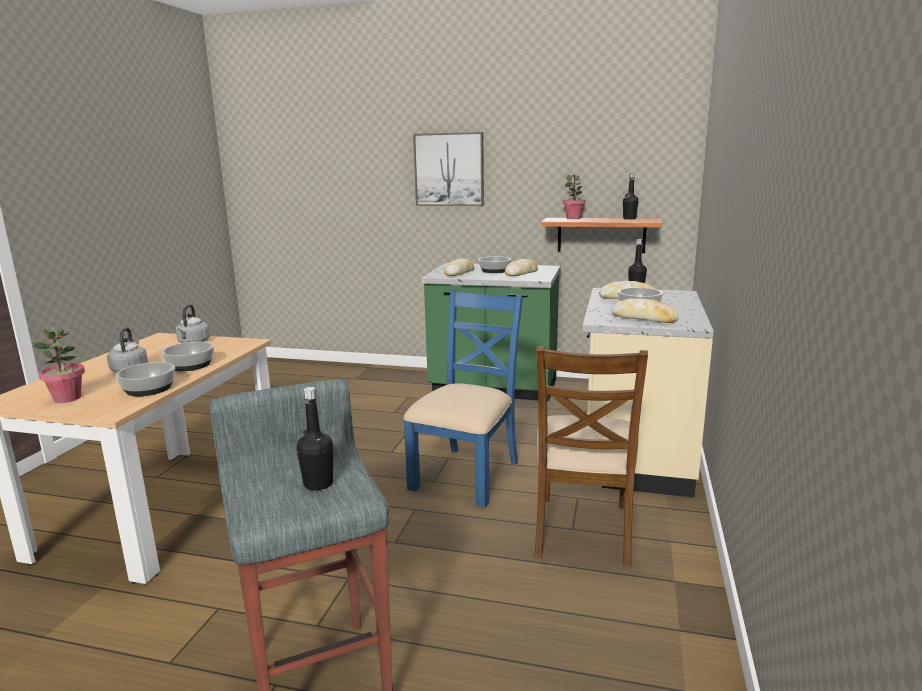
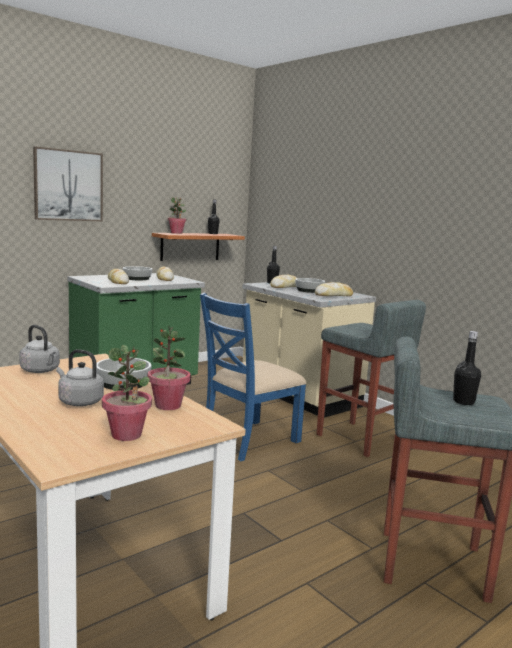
camera: 55 degrees left, 5 degrees down
(148, 389) = (168, 405): bowl -> potted plant
(467, 474) = (248, 440): blue chair -> blue chair turned 105 degrees counterclockwise
(582, 529) = (359, 439): brown chair -> grey stool

